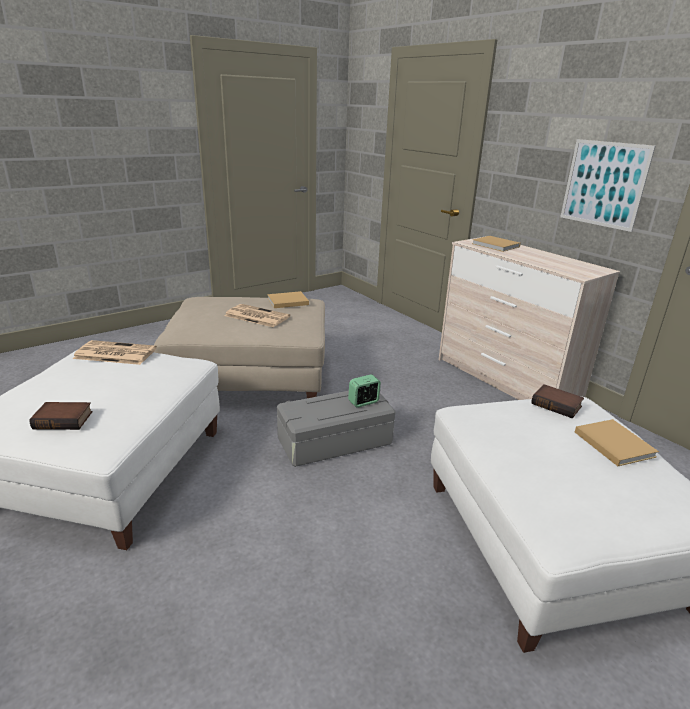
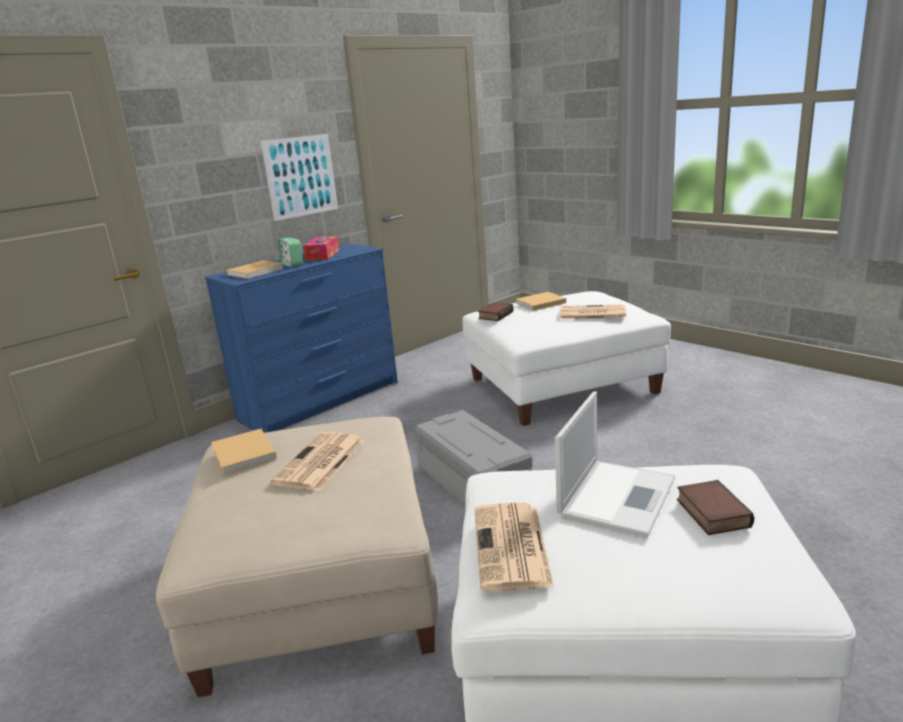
camera: 95 degrees left, 5 degrees down
(120, 391) = (617, 496): none -> laptop
(363, 402) = (458, 423): alarm clock -> alarm clock (292, 264)
(505, 380) = (321, 402): beige dresser -> blue dresser
(556, 262) = (323, 255): none -> tissue box
(556, 476) = (591, 313): none -> newspaper

